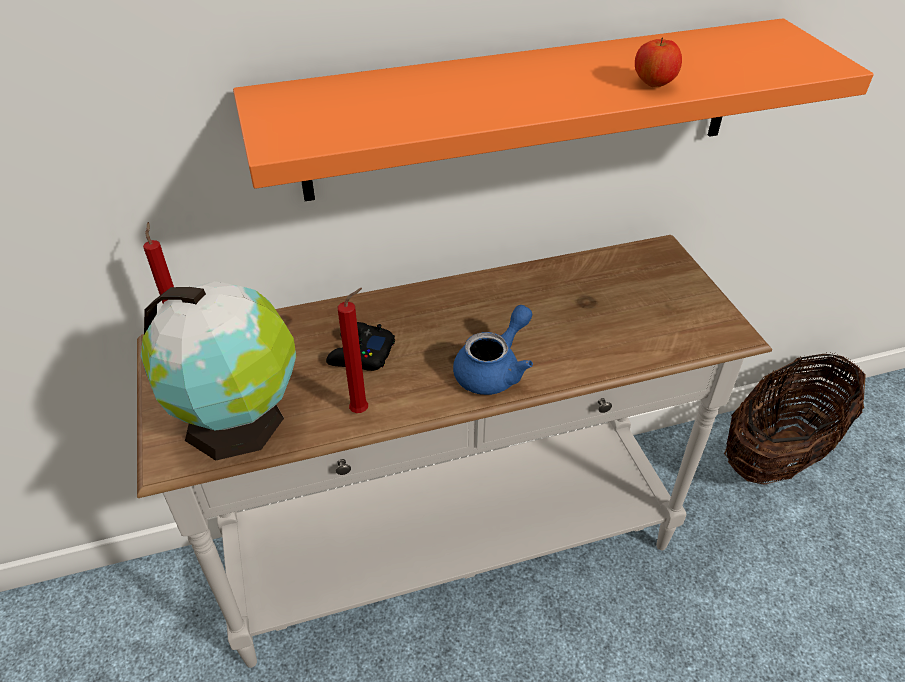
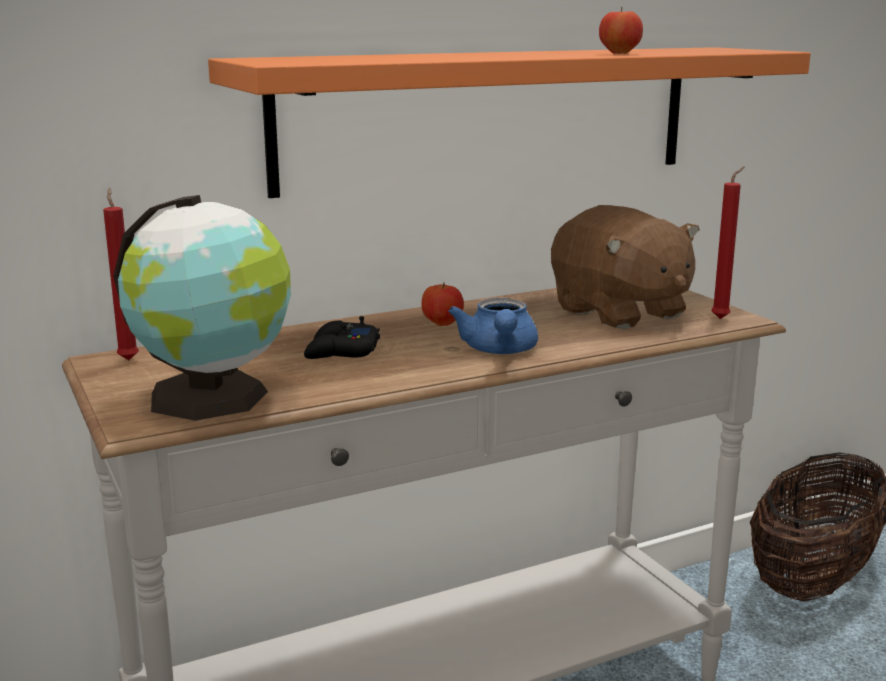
camera: 10 degrees left, 25 degrees down
(362, 410) = (360, 381): red candle -> red candle (722, 318)
(458, 313) = (442, 324): none -> apple
(494, 370) = (499, 351): blue teapot -> blue teapot turned 150 degrees clockwise
(622, 309) = (619, 313): none -> brown plush toy

